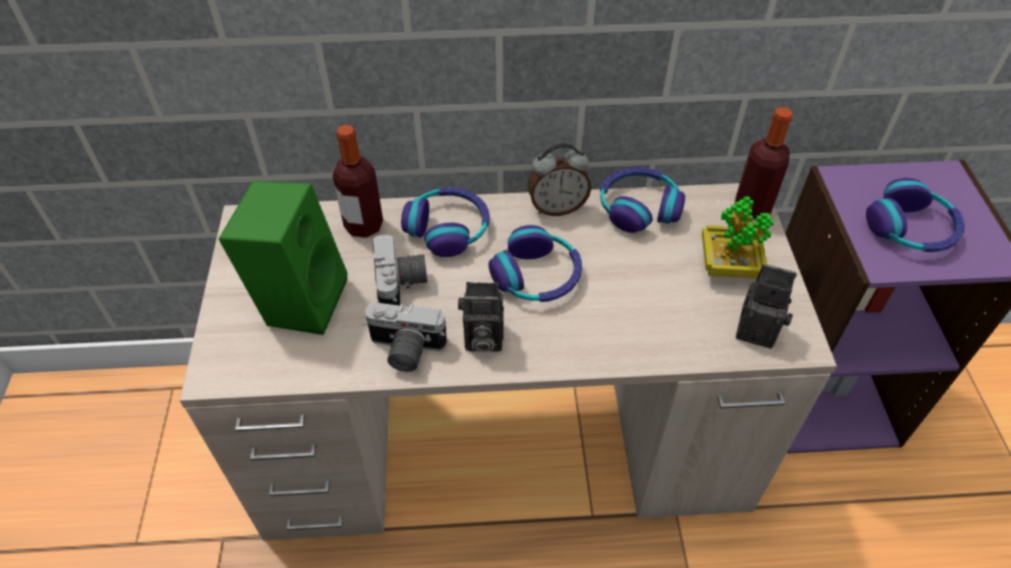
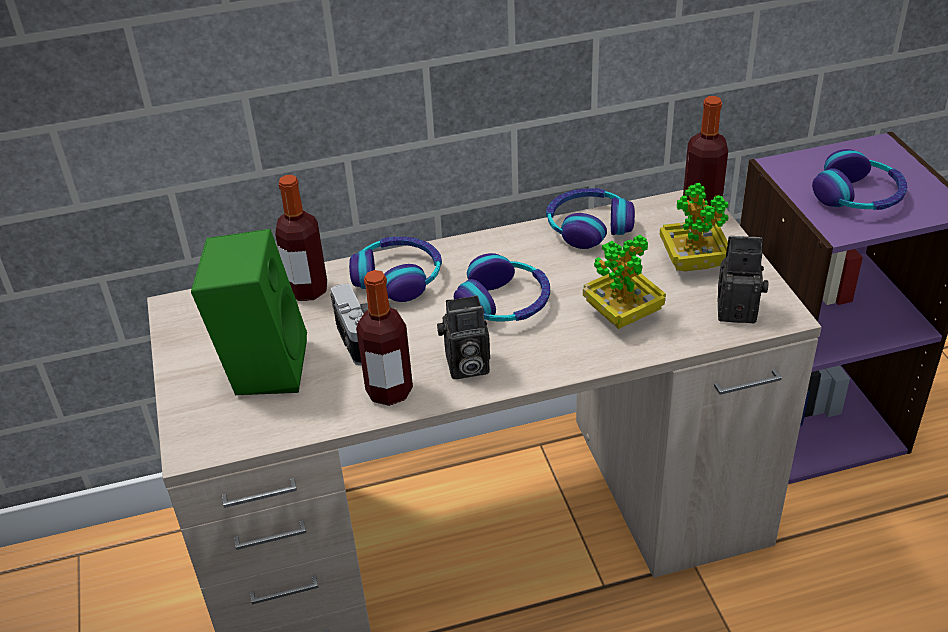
camera: 10 degrees left, 10 degrees down
(404, 351) = (389, 391): camera -> bottle
(557, 207) = (505, 240): alarm clock -> none
(644, 312) = (622, 315): none -> potted plant

